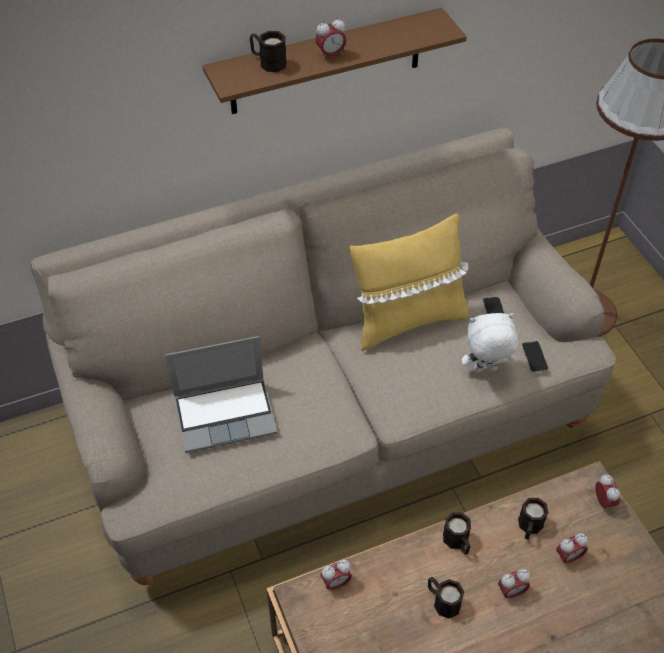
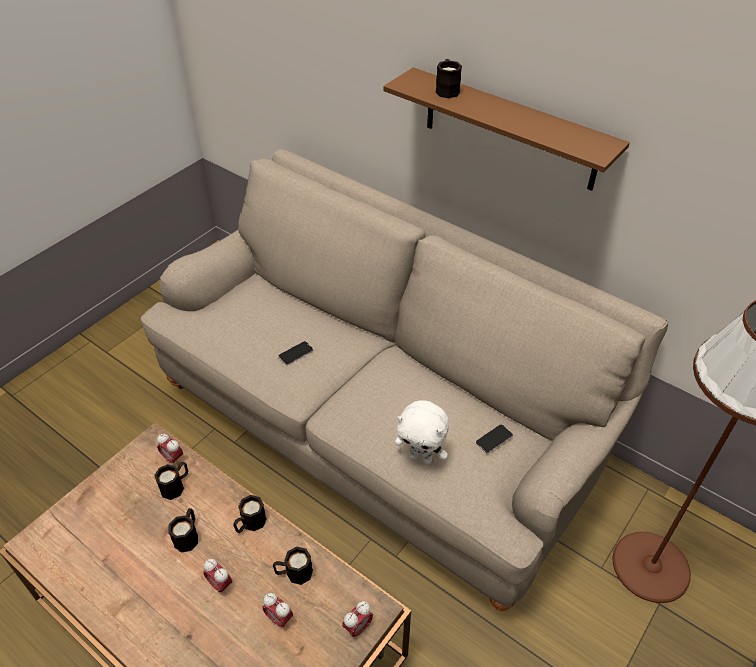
camera: 60 degrees right, 5 degrees down
(226, 414) = (264, 319): laptop -> none
(331, 54) = (490, 111): alarm clock -> none
(374, 592) = (176, 485): none -> black mug
(407, 320) = (434, 383): yellow pillow -> none
(485, 370) = (421, 458): white plush toy -> white plush toy turned 150 degrees clockwise
(534, 357) = (464, 490): phone -> phone (296, 353)

